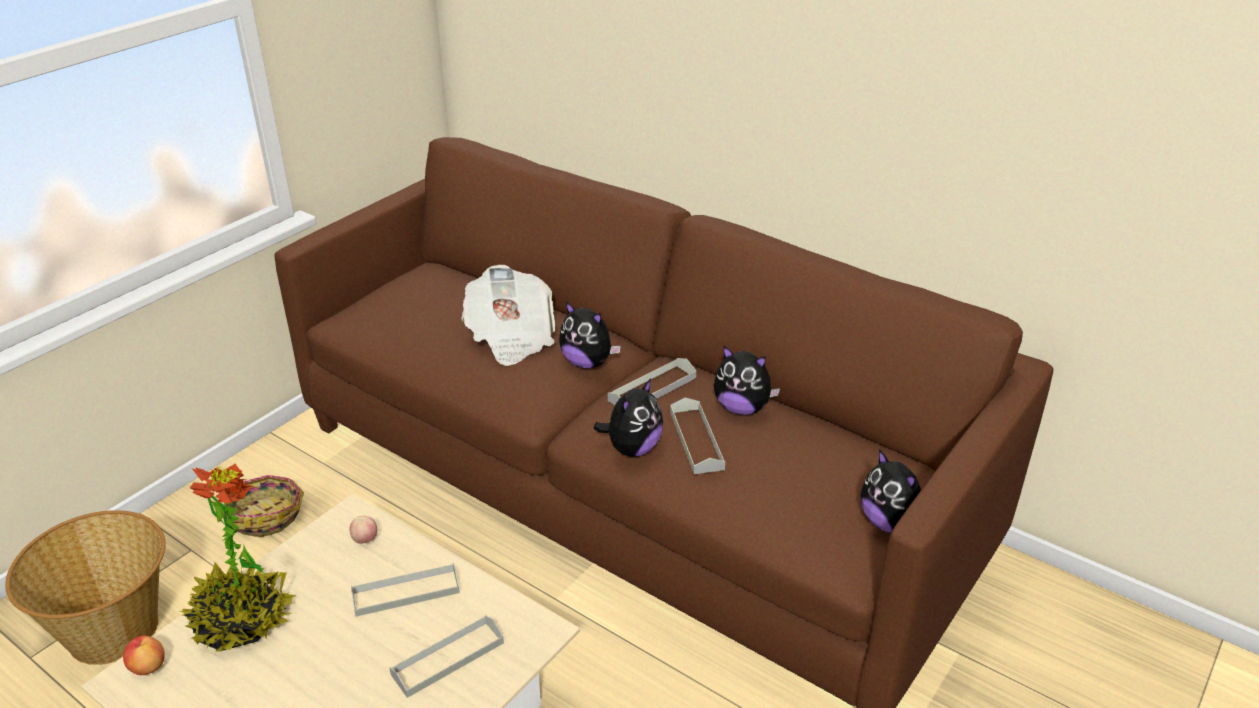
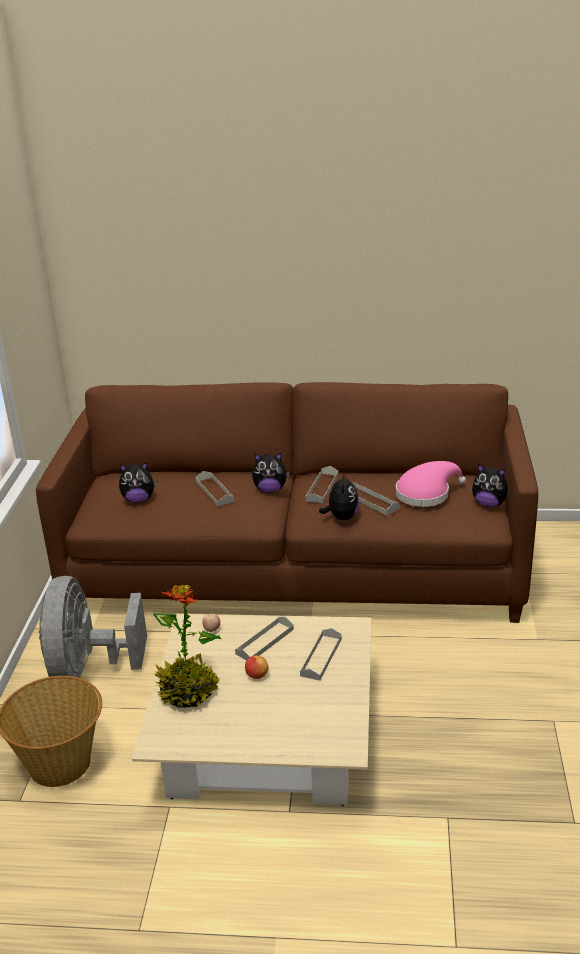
camera: 30 degrees left, 5 degrees down
(148, 667) = (161, 733): apple -> apple (257, 675)
(267, 515) = (88, 668): basket -> grey fan
(511, 337) = (214, 491): newspaper -> grey tray
(742, 408) = (375, 481): plush toy -> plush toy (138, 499)
(793, 462) = (426, 493): none -> pink hat

